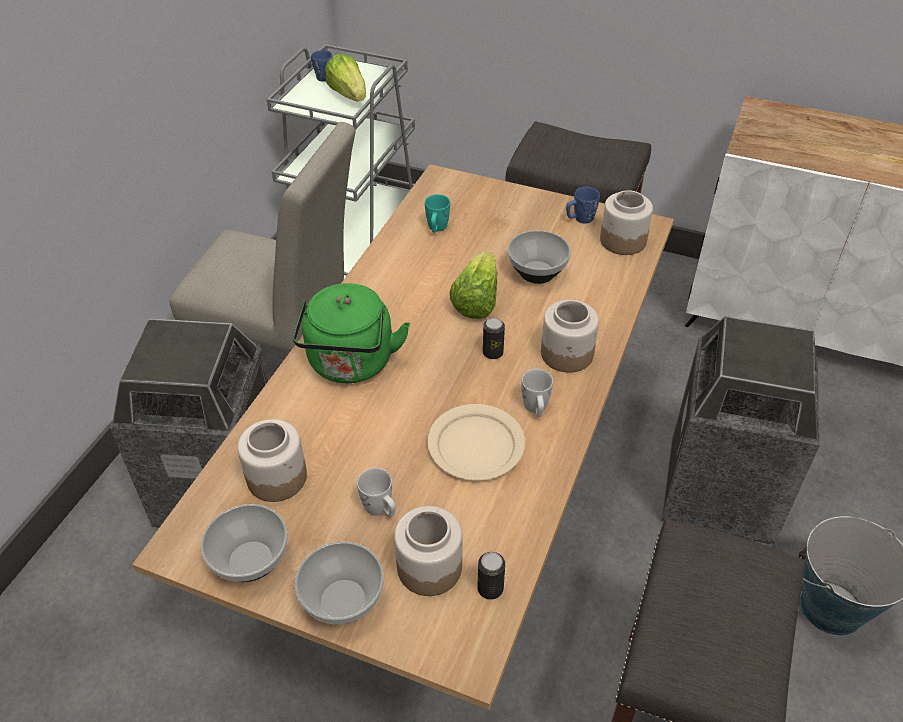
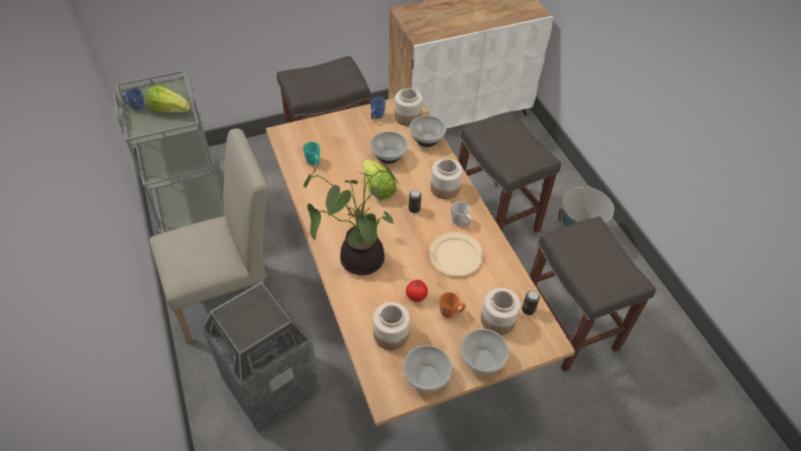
camera: 45 degrees left, 5 degrees up
(351, 364) = (358, 259): green kettle -> potted plant
(362, 457) = (416, 296): none -> tomato
(380, 509) = (451, 312): white mug -> orange mug
(616, 282) = (427, 140): none -> bowl
(720, 492) = (496, 216): trash can -> grey stool

